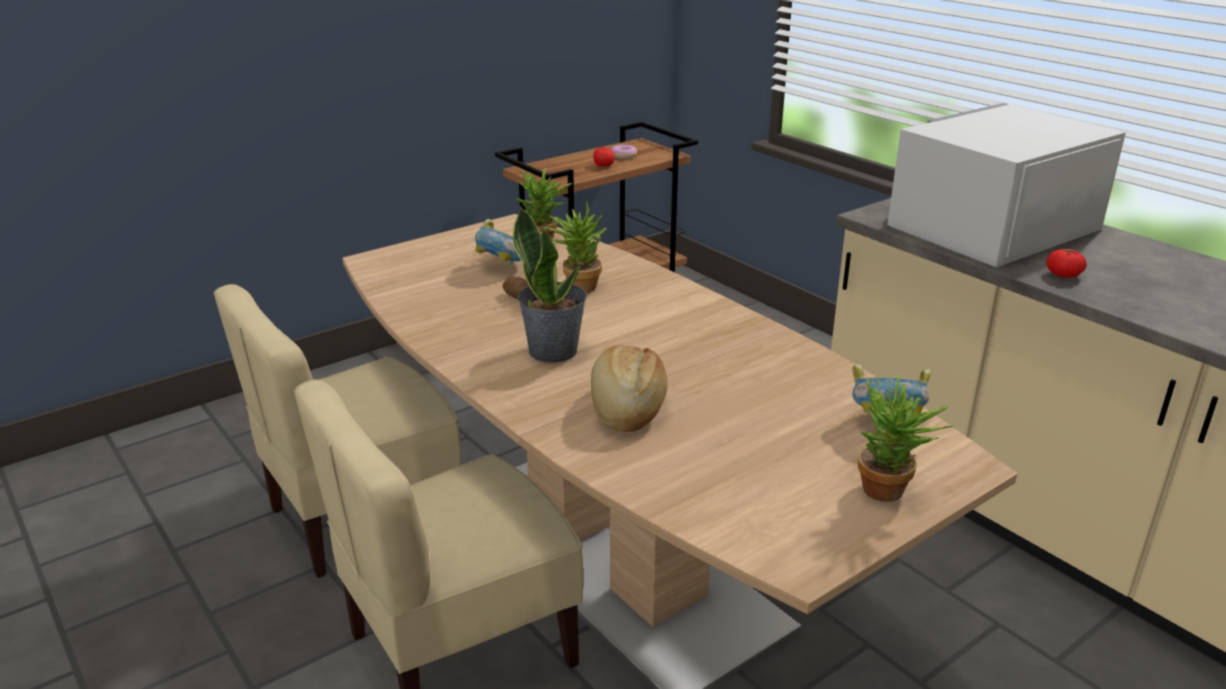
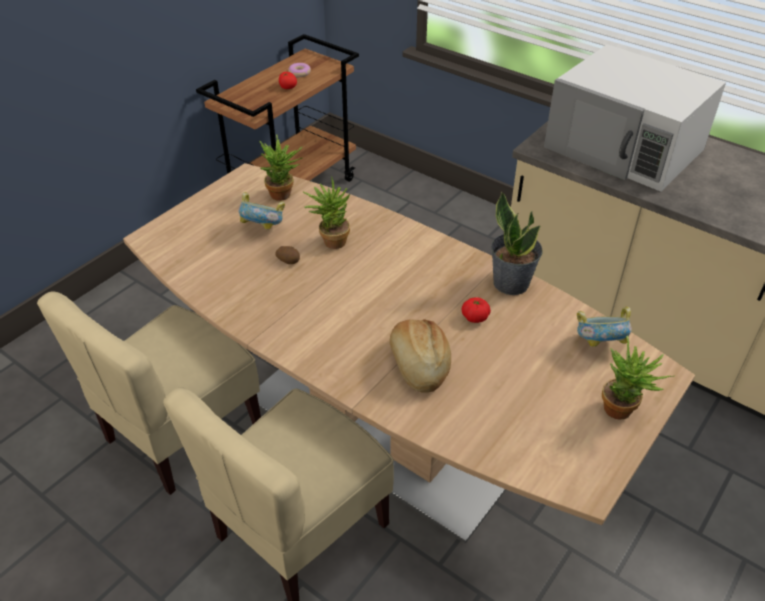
camera: 15 degrees left, 15 degrees up
(553, 350) = (341, 315): potted plant -> potted plant (511, 282)
(991, 227) = (625, 148): white microwave -> white microwave turned 90 degrees counterclockwise
(1063, 275) = (688, 195): tomato -> tomato (475, 317)

